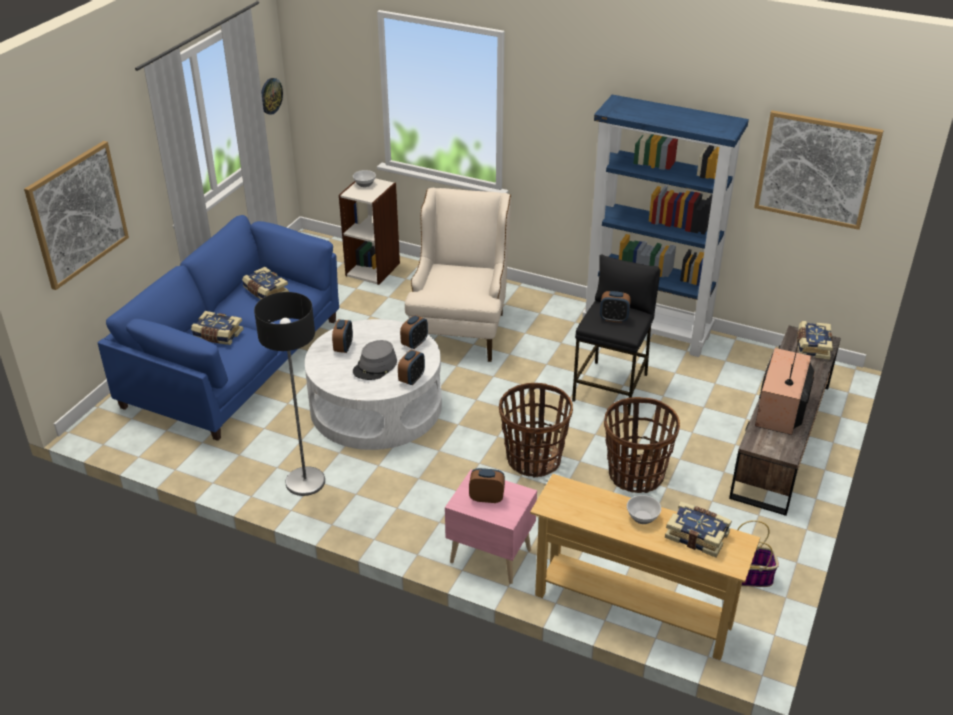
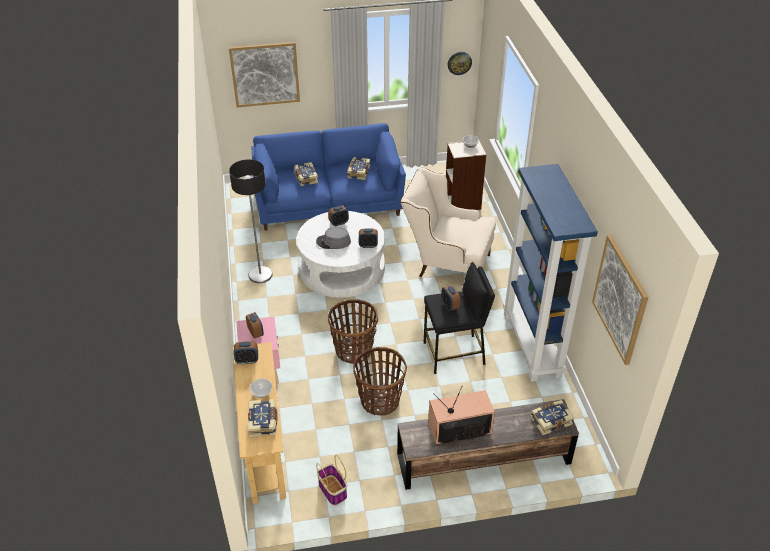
camera: 55 degrees right, 5 degrees up
(412, 379) = (335, 260): alarm clock -> alarm clock (247, 360)
(461, 326) = (446, 263): beige armchair -> beige armchair turned 135 degrees counterclockwise

